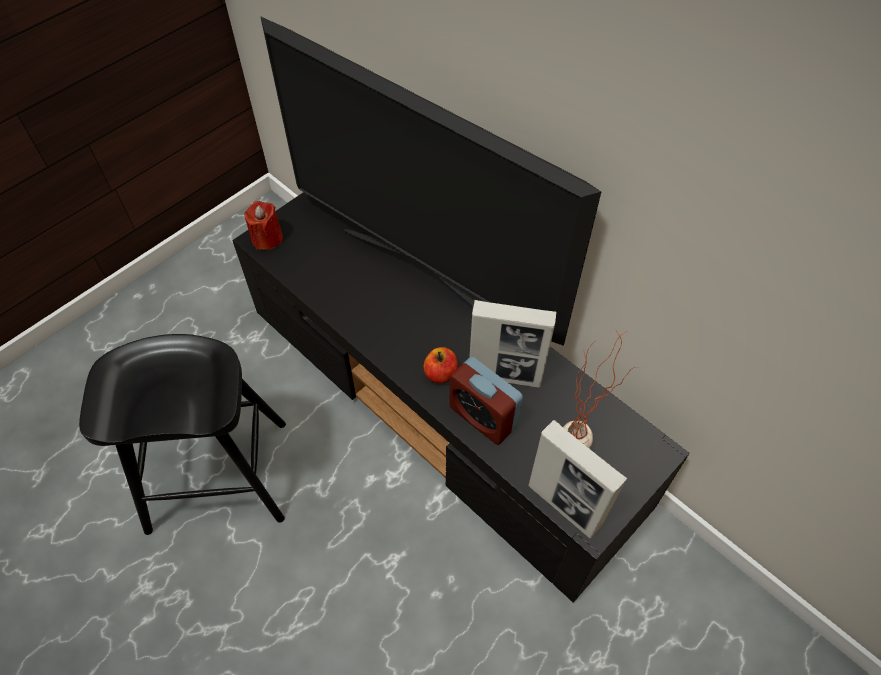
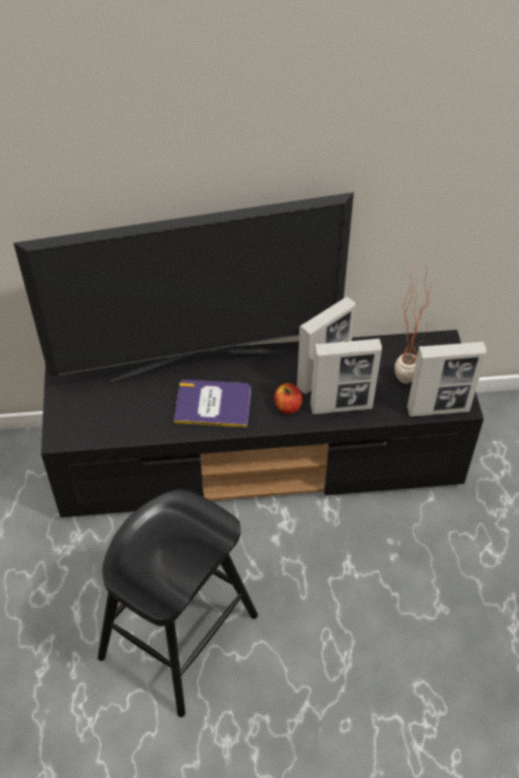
camera: 50 degrees left, 5 degrees down
(267, 238) = (64, 431): red candle -> none
(388, 315) = (213, 404): none -> book
(483, 417) = (341, 406): alarm clock -> picture frame

